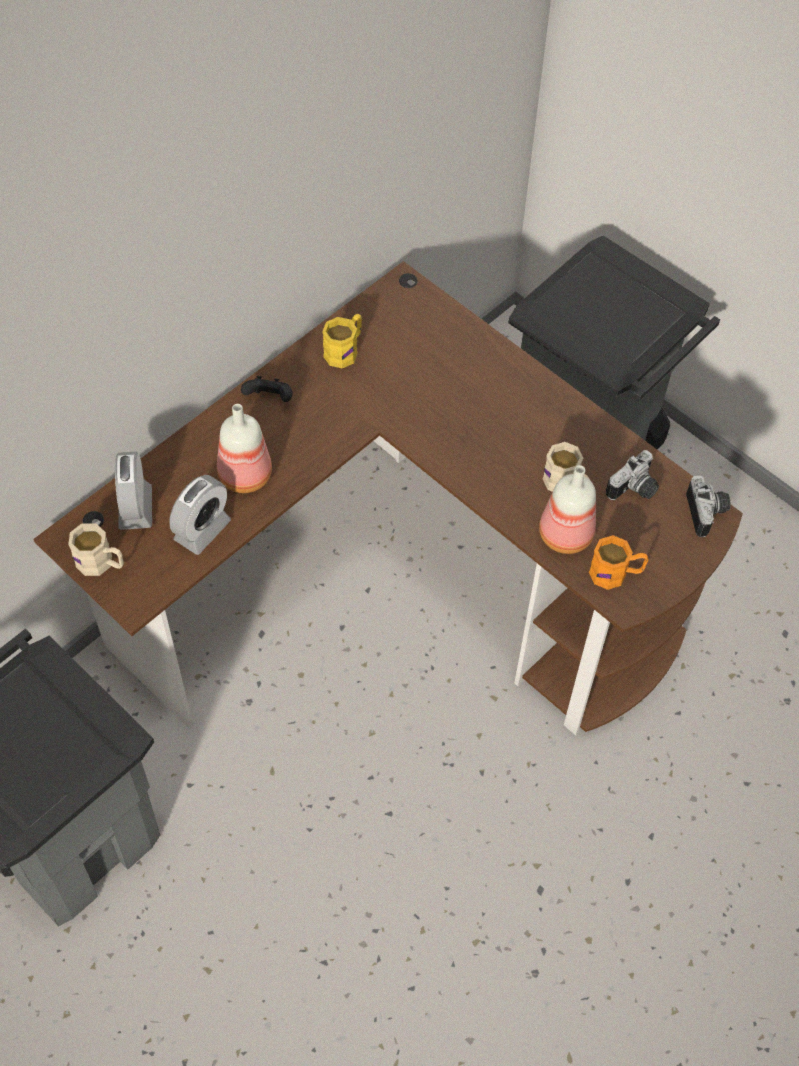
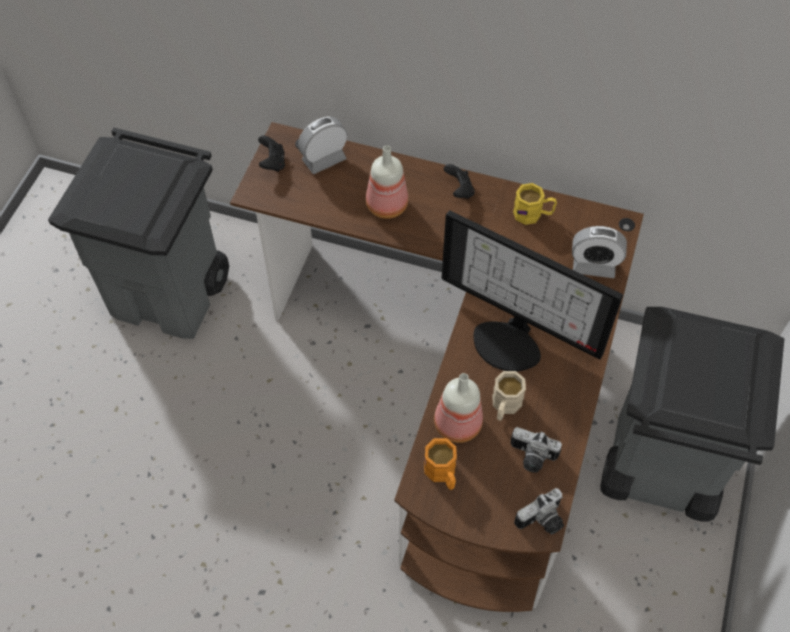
camera: 65 degrees right, 0 degrees up
(101, 563) = (272, 163): beige mug -> black game controller
(202, 530) = (328, 202): alarm clock -> alarm clock (594, 266)
(491, 443) = (511, 340): none -> monitor

